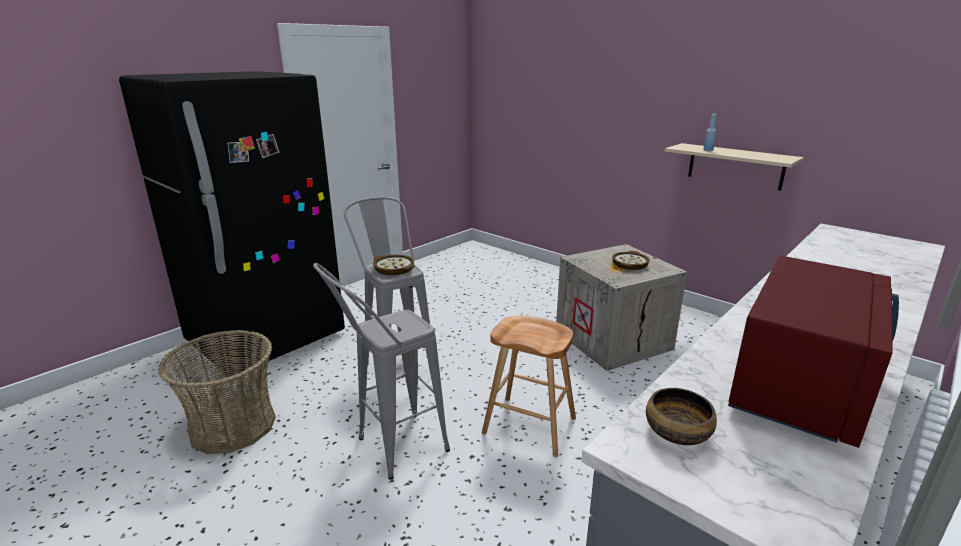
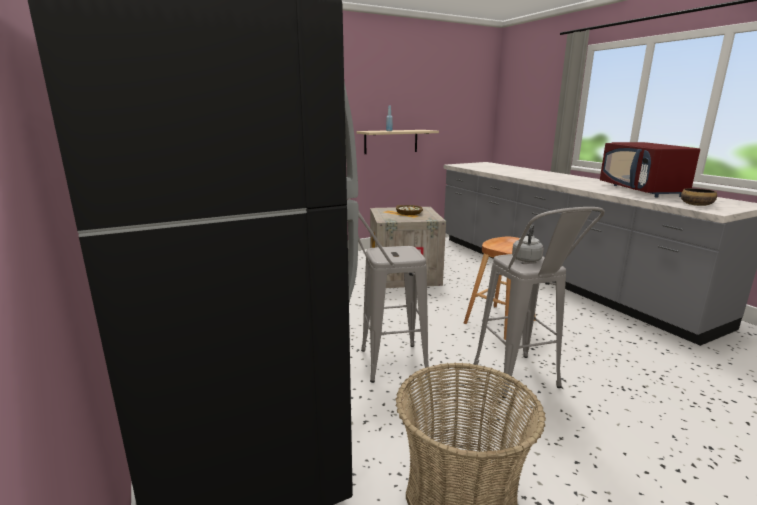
camera: 70 degrees left, 5 degrees down
(394, 269) = (396, 253): bowl -> none
(402, 325) = (526, 259): none -> grey kettle
(798, 385) = (641, 190): red microwave -> red microwave turned 150 degrees counterclockwise

